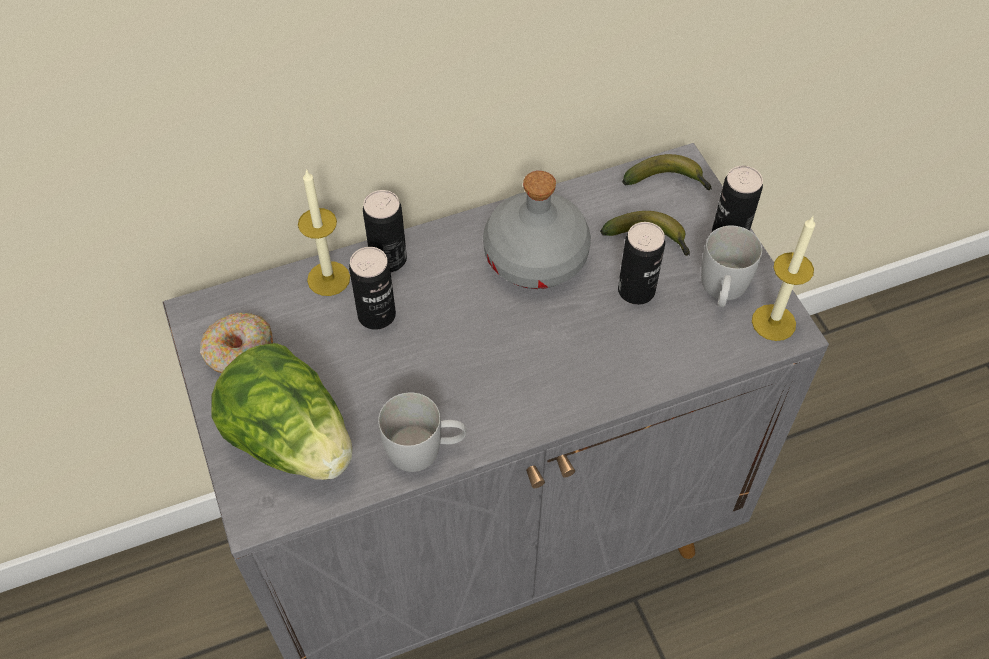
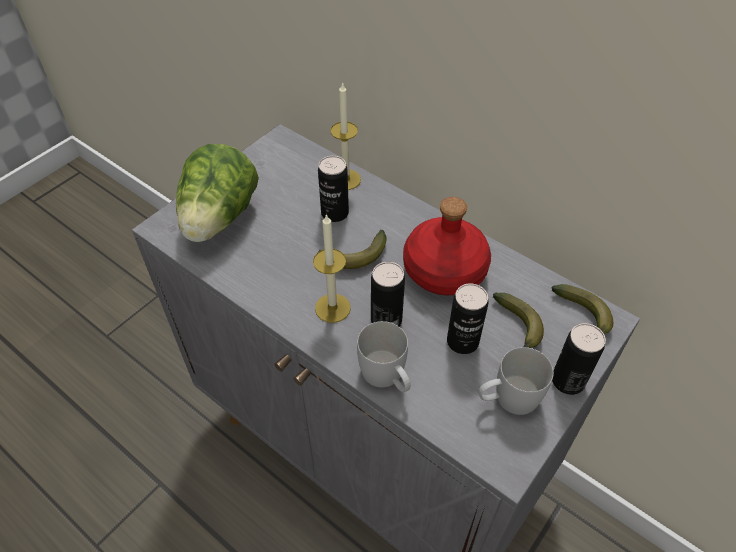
camera: 60 degrees right, 5 degrees down
(239, 352) = (266, 168): donut -> none
(388, 259) = (382, 198): can -> can (386, 319)
(425, 449) = (249, 282): white mug -> white mug (387, 377)
(458, 328) = (353, 256): none -> banana
(536, 258) = (443, 270): grey bottle -> red bottle
(773, 322) = (505, 449): candle -> candle (332, 308)

